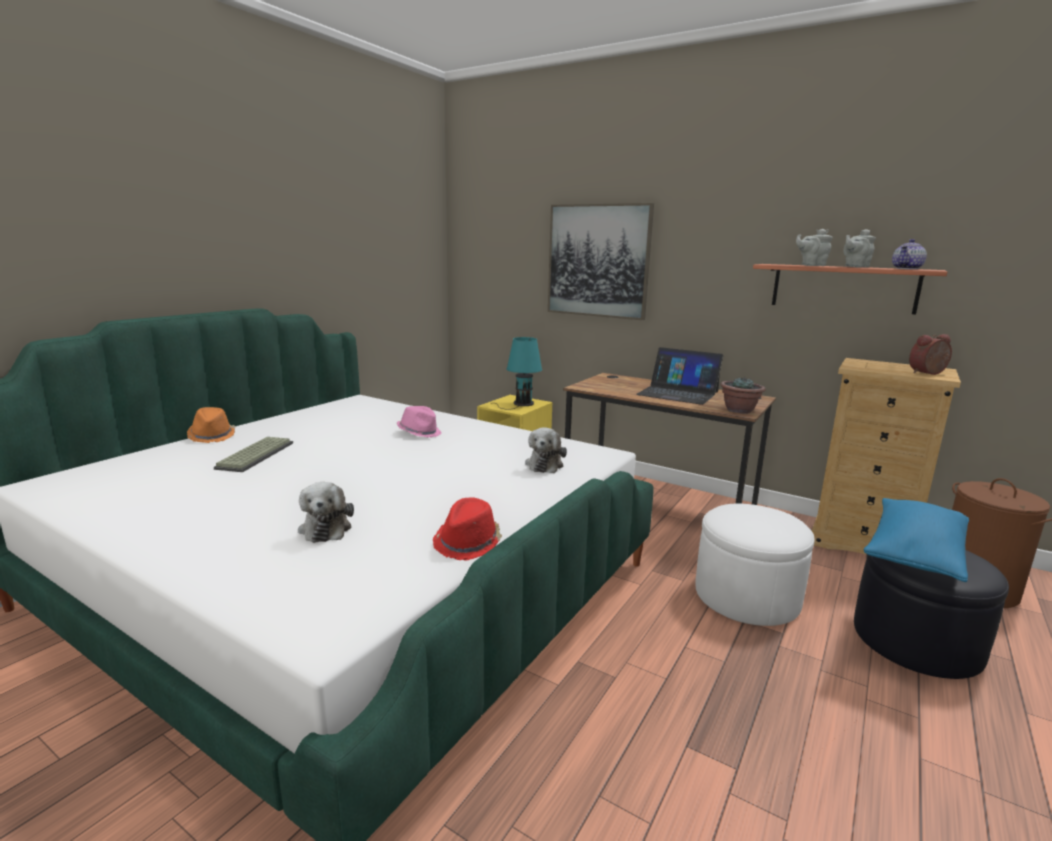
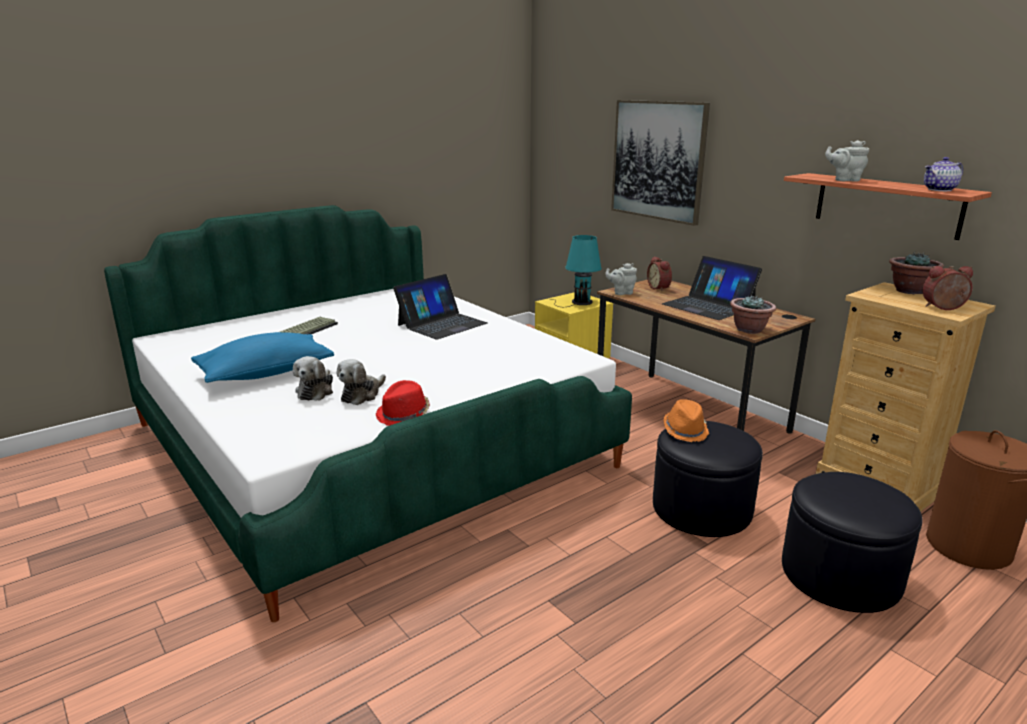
camera: 20 degrees right, 5 degrees up
(212, 436) = (284, 312): orange hat -> orange hat (685, 430)
(419, 433) = (442, 324): pink hat -> laptop
(545, 464) = (521, 362): plush toy -> plush toy (362, 395)
(617, 381) = (659, 288): none -> alarm clock
(747, 595) = (702, 509): white ottoman -> black ottoman
(855, 267) = (889, 184): grey teapot -> grey teapot (621, 293)
(877, 362) = (909, 291): none -> potted plant
(914, 554) = (836, 489): blue pillow -> blue pillow (265, 373)

